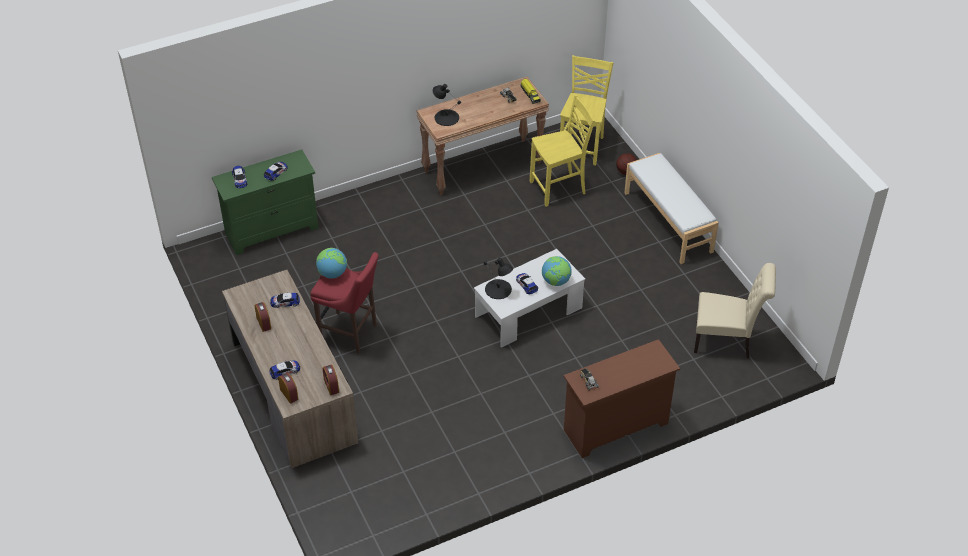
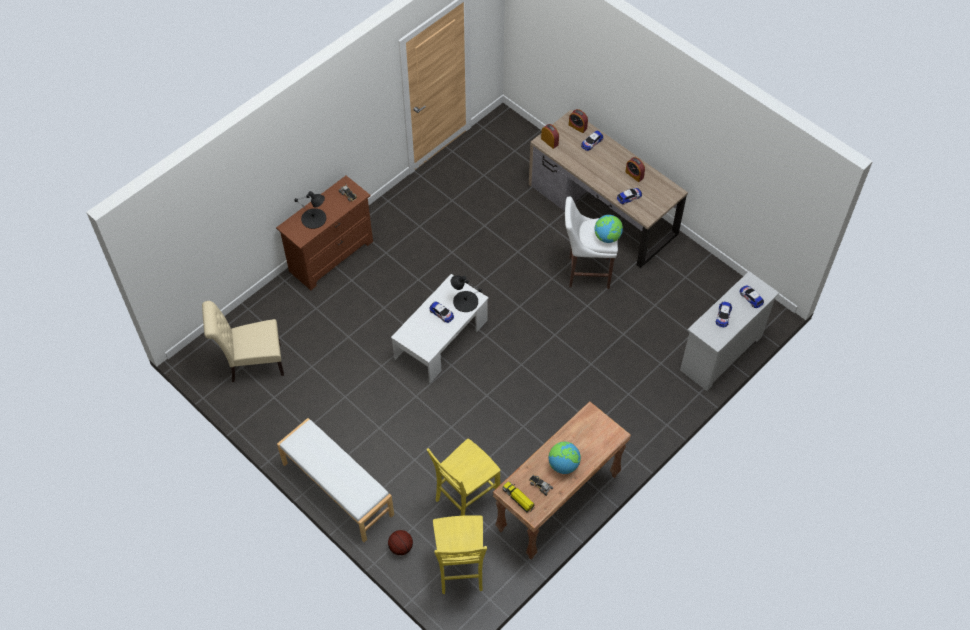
camera: 160 degrees right, 10 degrees up
(272, 230) = (720, 353): green dresser -> white dresser
(350, 333) = (586, 272): red stool -> white stool
(446, 117) = (594, 433): black table lamp -> black table lamp (314, 218)
(556, 281) = (416, 325): globe -> globe (563, 465)

